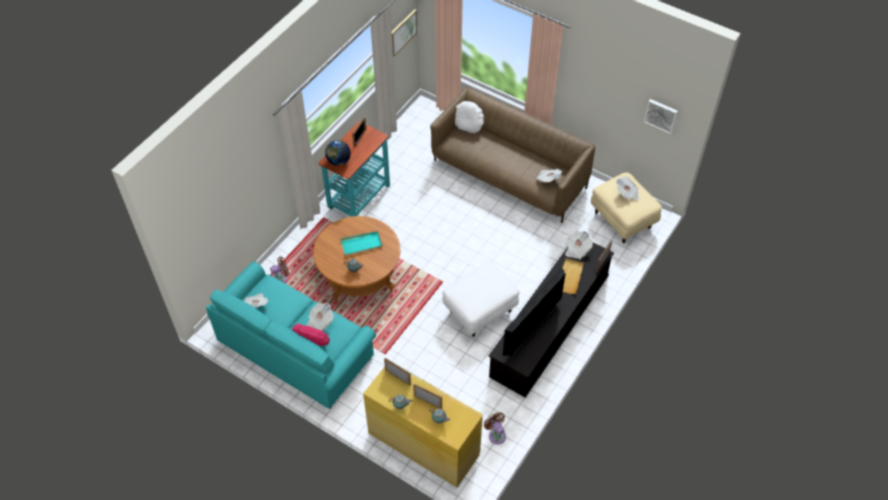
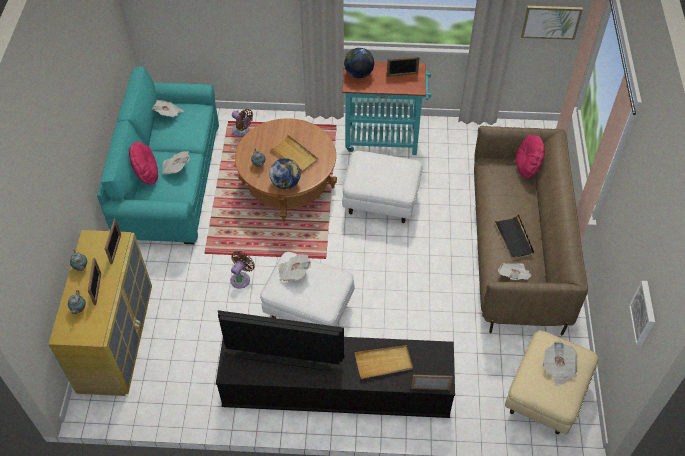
camera: 60 degrees right, 0 degrees up
(361, 244) = (294, 155): turquoise tray -> beige tray
(384, 261) = (285, 183): none -> globe
(417, 226) = (381, 202): none -> white ottoman
(468, 127) = (526, 168): white pillow -> pink pillow
(496, 434) = (159, 400): brown fan -> brown fan (241, 278)
(520, 163) = (514, 238): none -> black tray
(577, 249) = (430, 352): newspaper -> newspaper (293, 273)

